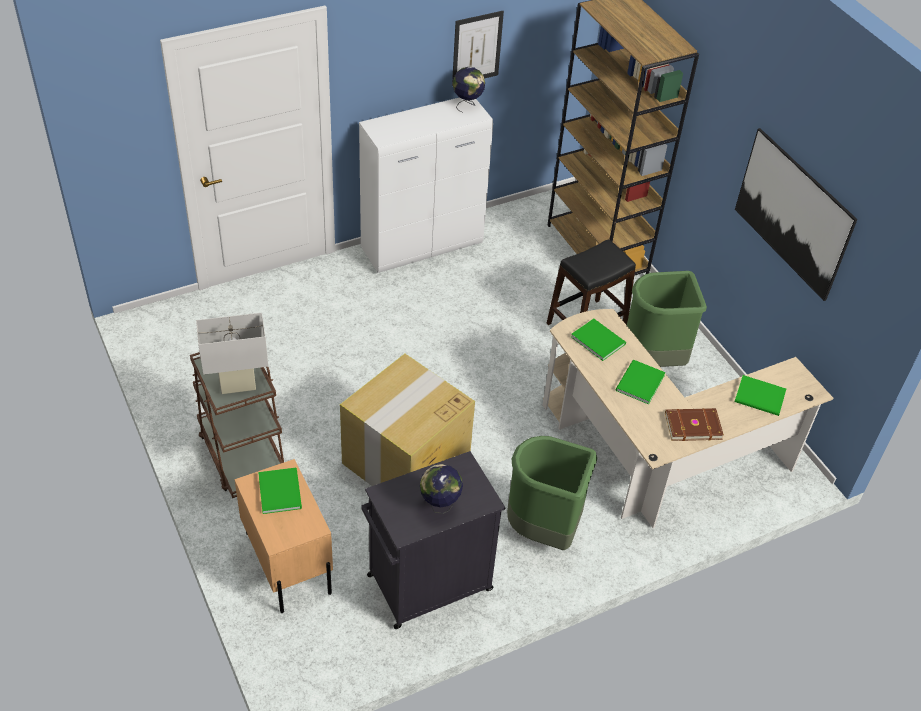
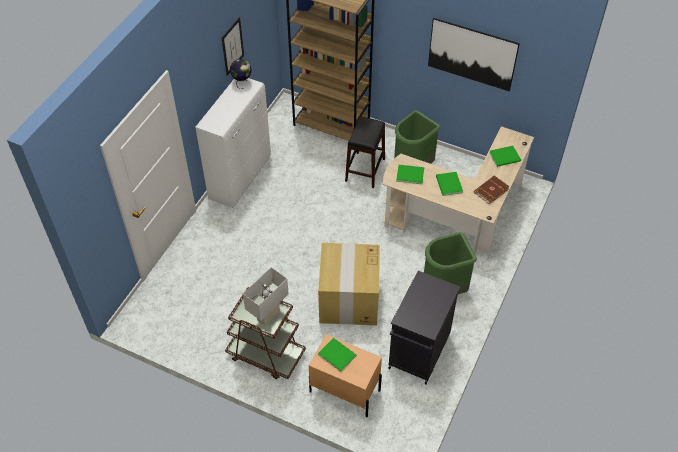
camera: 35 degrees left, 5 degrees up
(439, 505) = (432, 306): globe -> none

